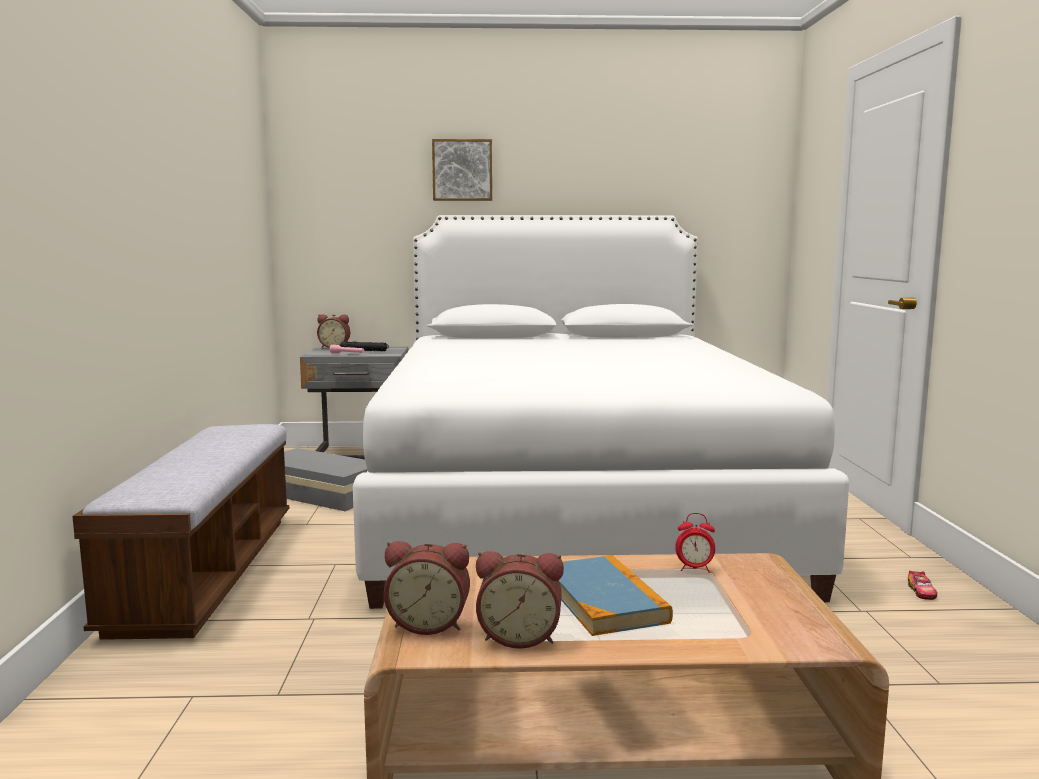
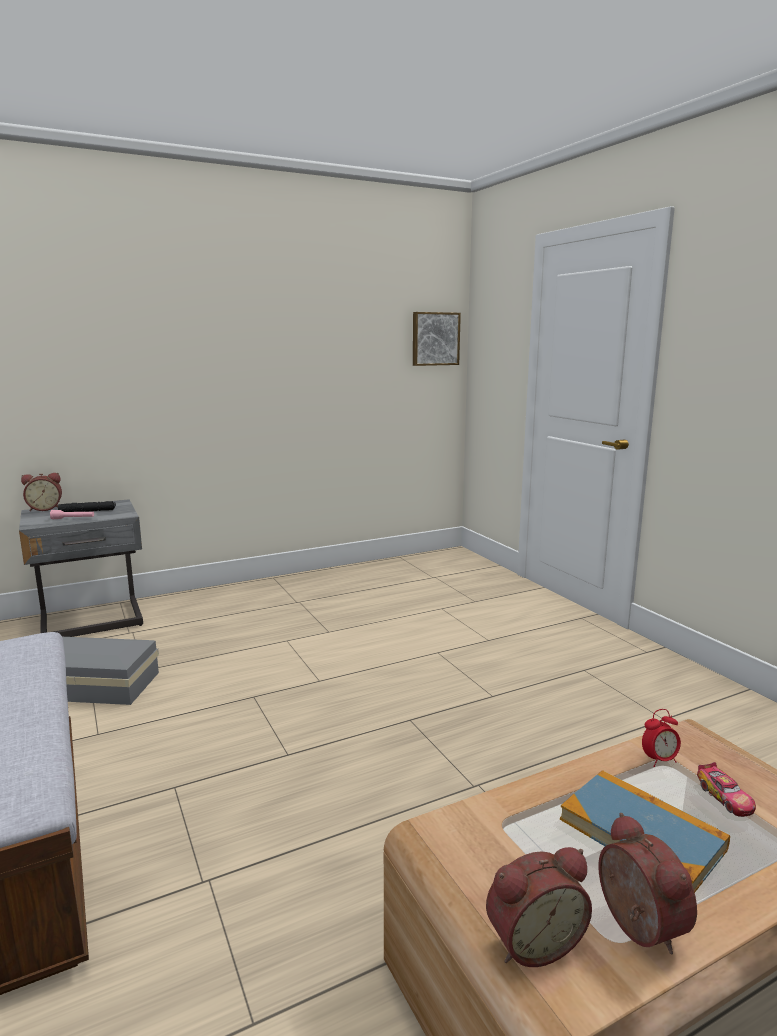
camera: 25 degrees left, 5 degrees up
(462, 170) = (173, 312): picture -> picture (435, 339)
(520, 637) = (635, 927): alarm clock -> alarm clock turned 90 degrees counterclockwise
(570, 503) = (351, 647): white bed -> none
(921, 591) = (683, 687): toy car -> toy car (725, 798)

